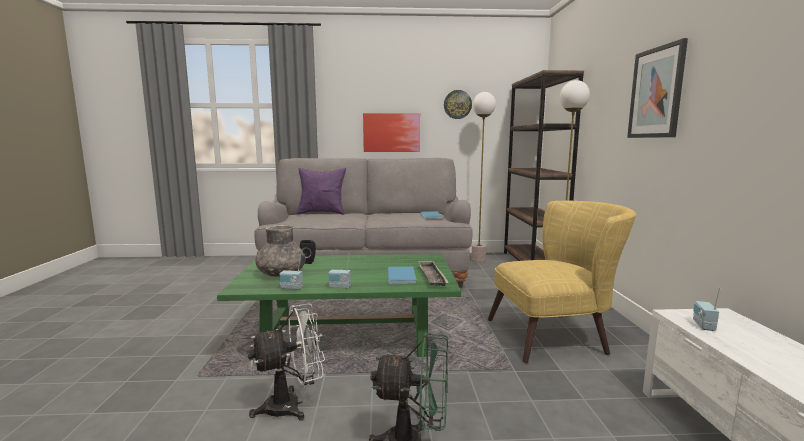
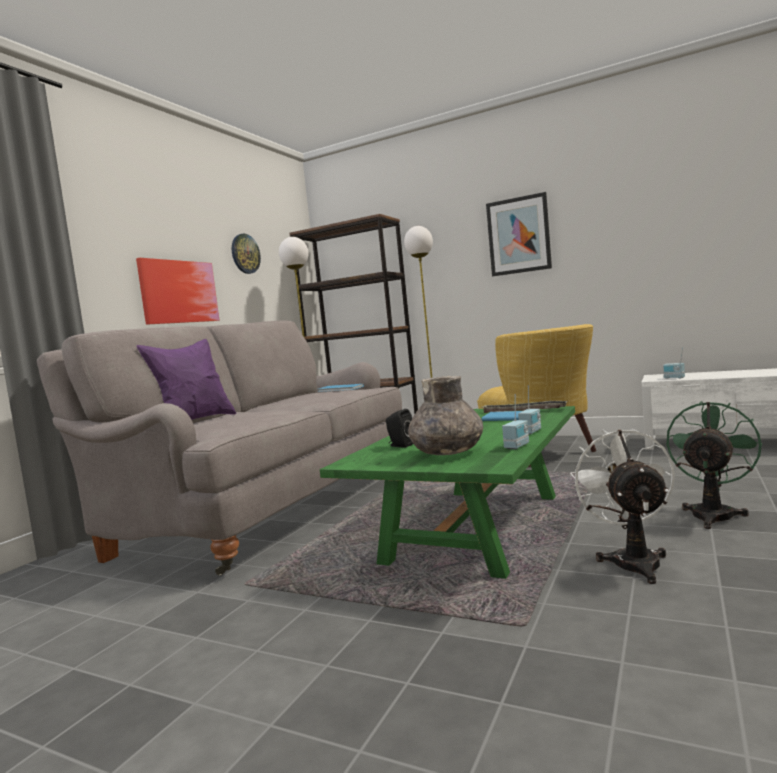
camera: 60 degrees left, 5 degrees down
(557, 336) = (543, 455): yellow armchair -> yellow armchair turned 135 degrees clockwise

